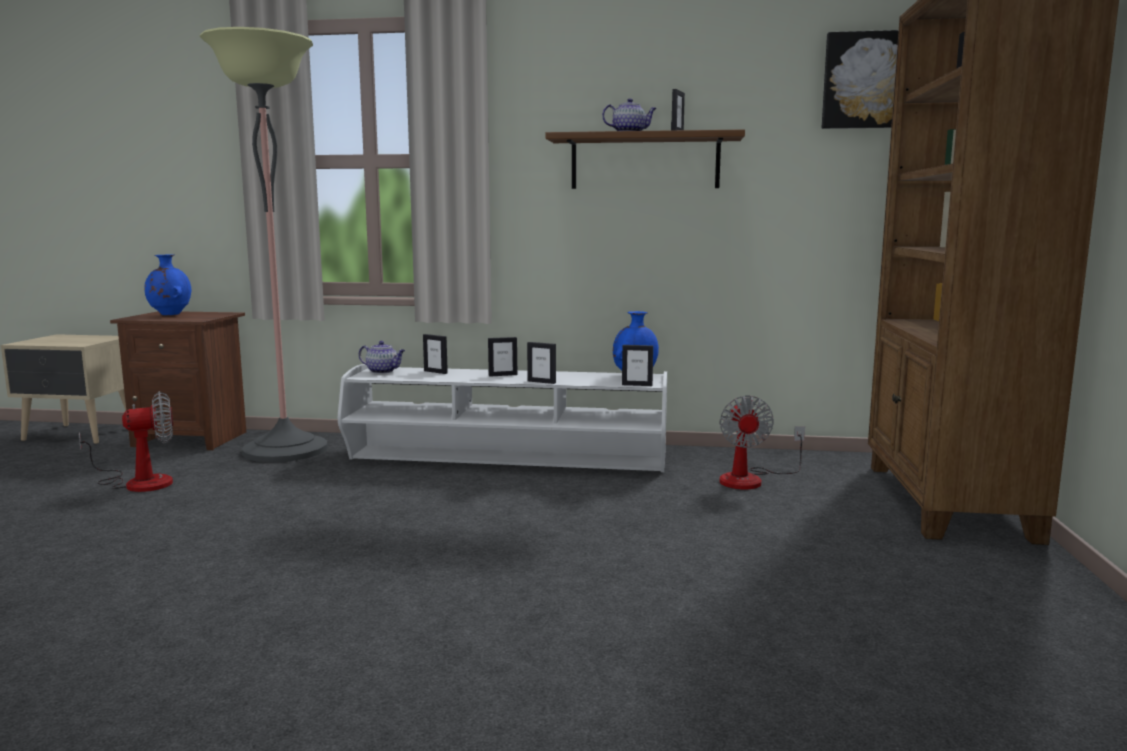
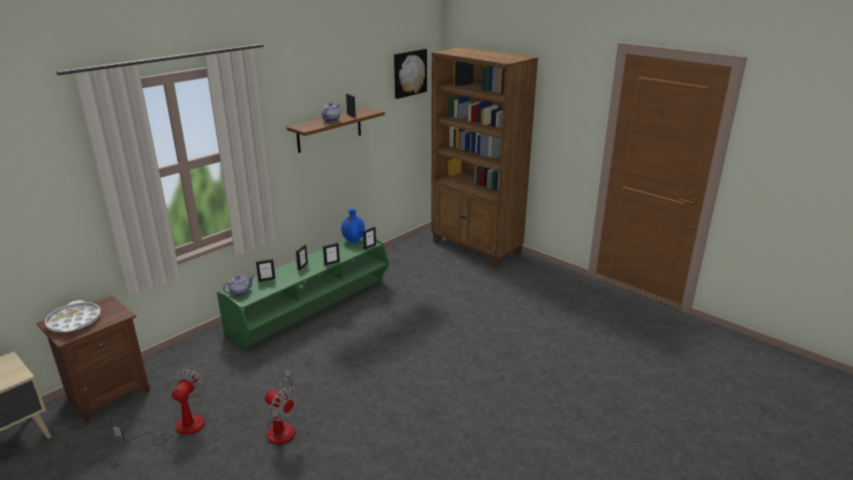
camera: 55 degrees left, 15 degrees up
(170, 315) = (74, 321): blue vase -> white tray
(285, 450) = (192, 365): floor lamp -> none
(507, 460) = (312, 307): white tv stand -> green tv stand
(751, 479) = (413, 267): fan -> fan (283, 426)

